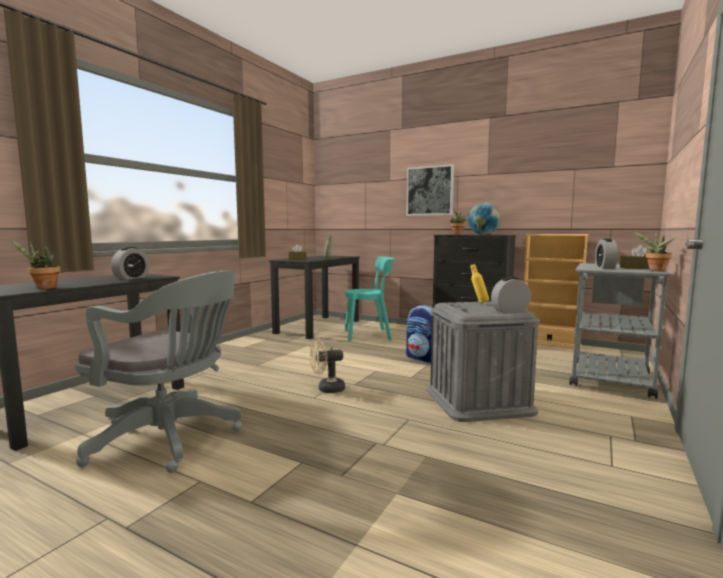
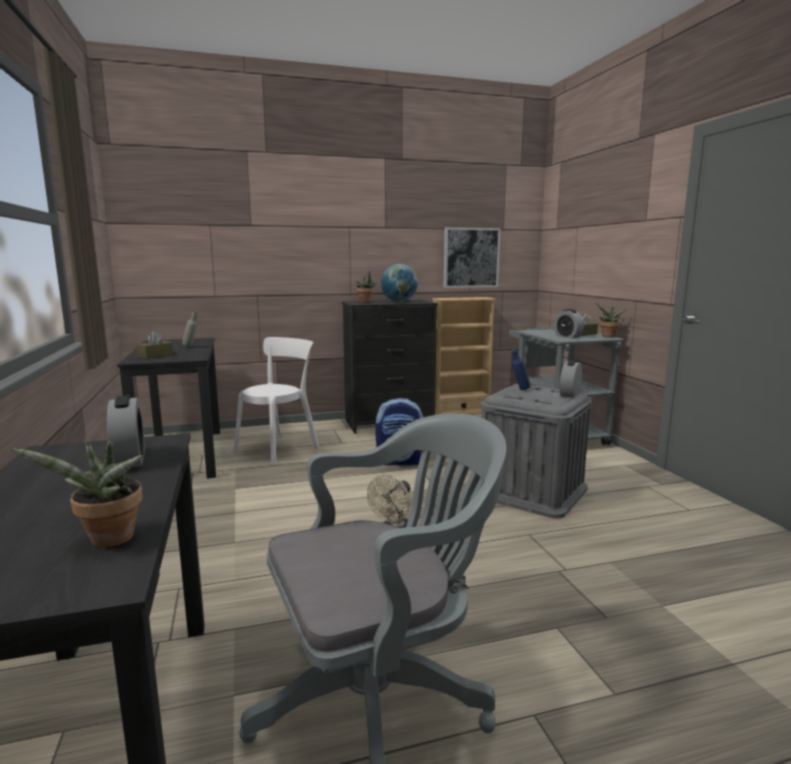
camera: 45 degrees left, 5 degrees up
(370, 335) = (280, 448): turquoise chair -> white chair
(430, 191) = (314, 244): picture -> picture (471, 258)
(478, 303) = (519, 390): yellow bottle -> blue bottle

